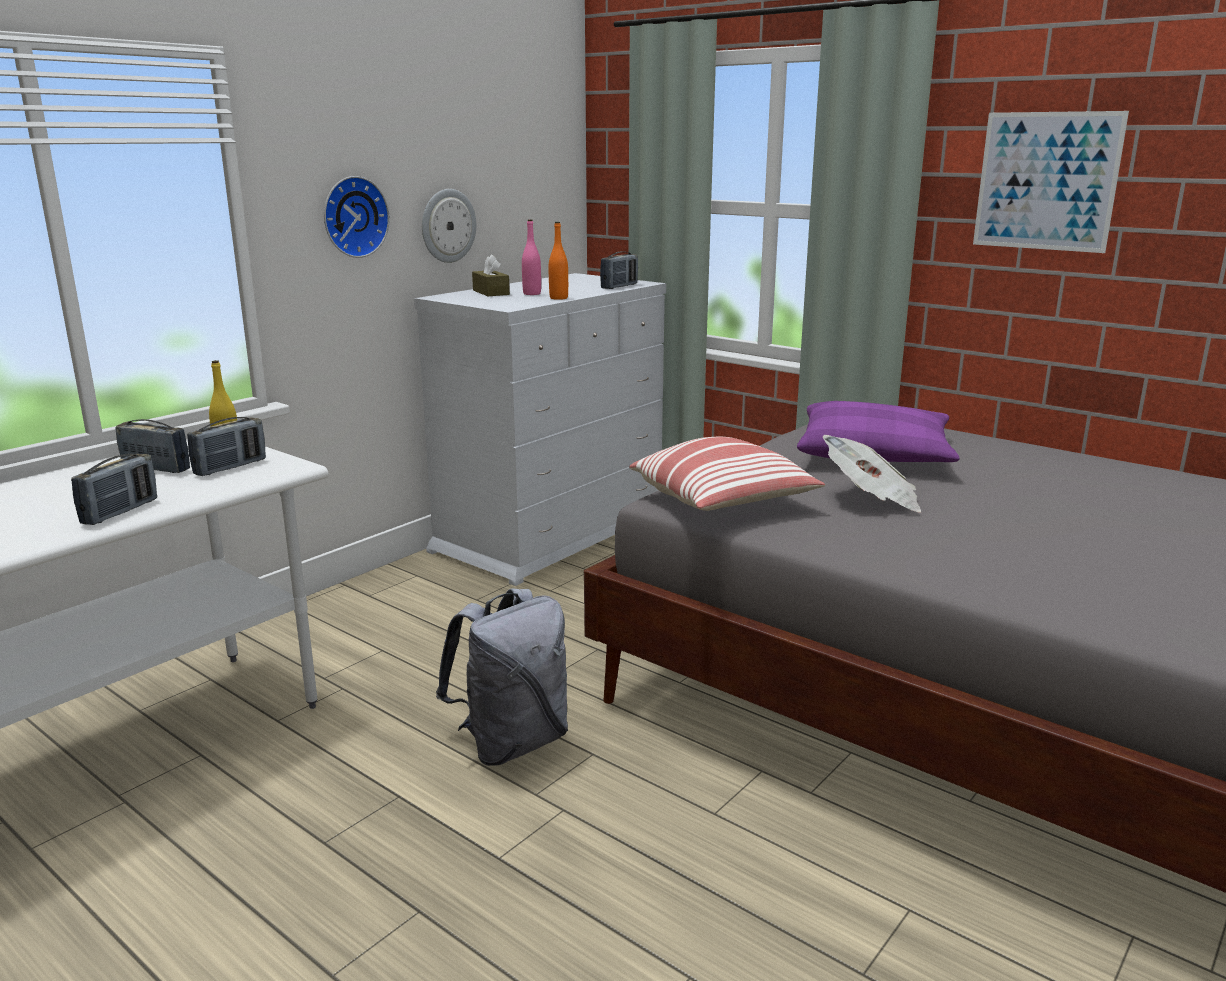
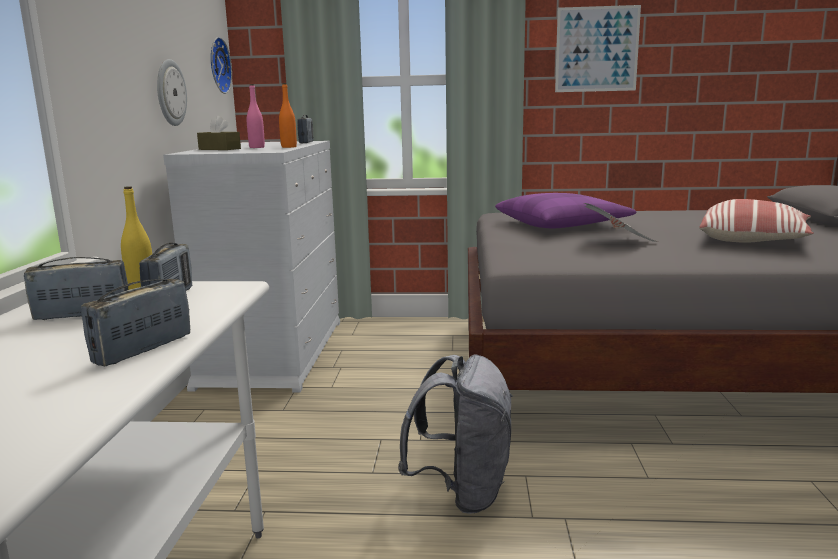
camera: 35 degrees left, 5 degrees down
(120, 512) = (143, 349): radio -> radio turned 135 degrees counterclockwise
(353, 216) = (115, 73): wall clock -> wall clock (217, 65)
(724, 502) = (551, 257): pillow -> pillow (754, 241)

